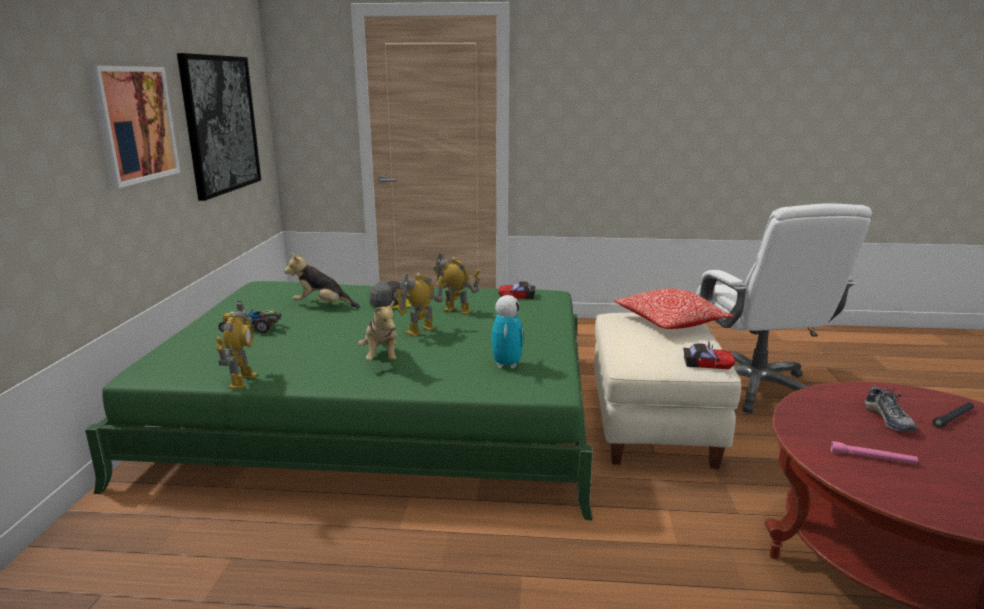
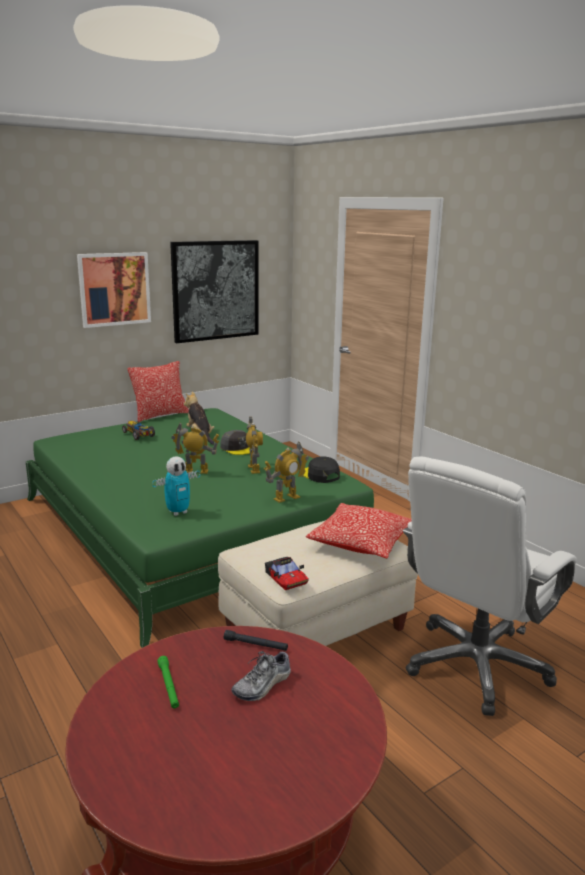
camera: 50 degrees right, 0 degrees up
(214, 304) = (160, 415): none -> pillow
(242, 381) = (69, 460): toy robot -> toy robot (286, 498)
(381, 357) = (138, 476): plush toy -> none
(517, 295) = (320, 475): toy car -> black cap
(872, 458) = (168, 686): pink flashlight -> green flashlight
(953, 418) = (310, 723): black flashlight -> black flashlight (255, 645)

